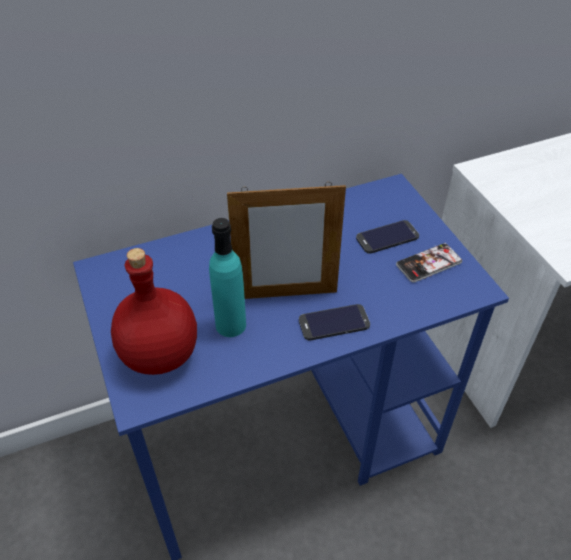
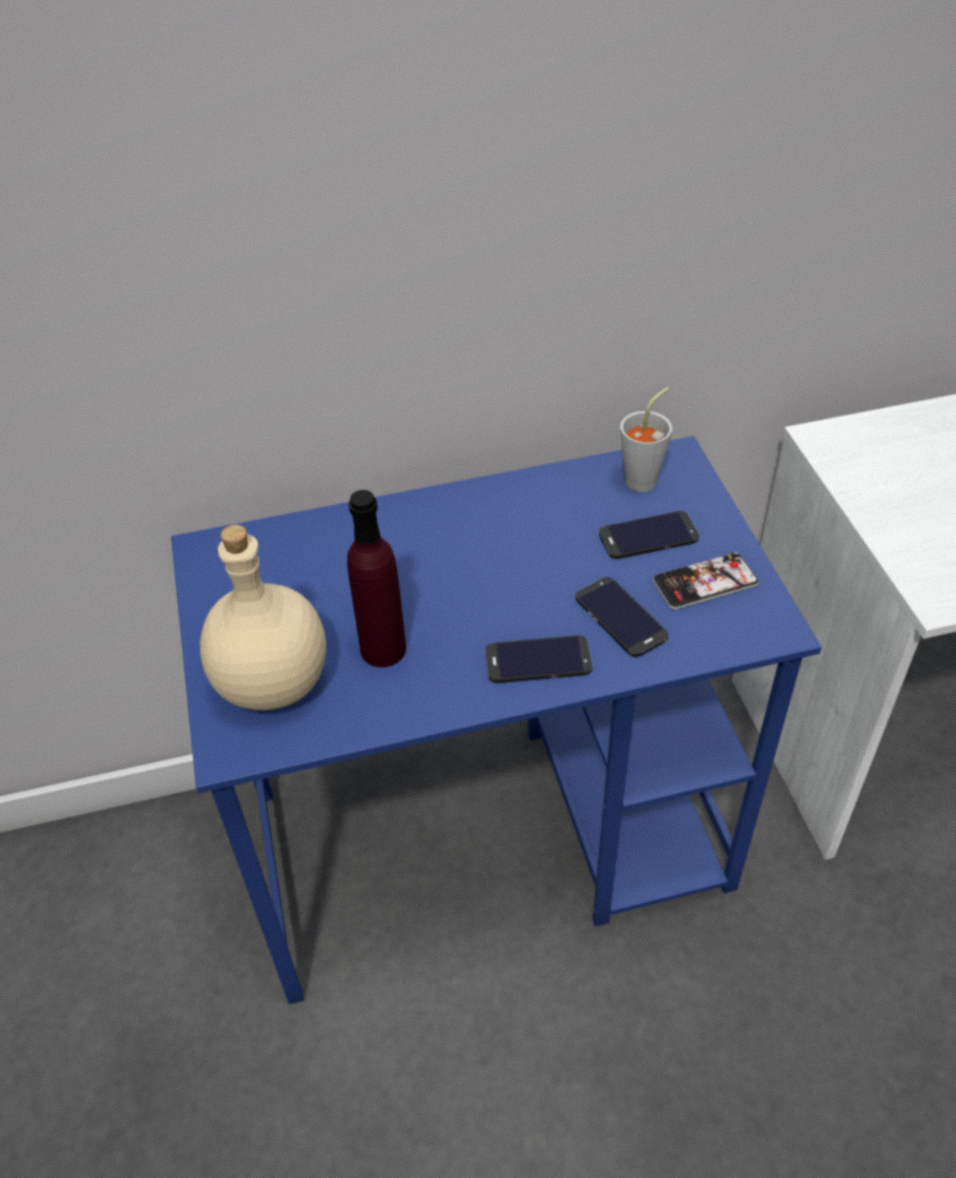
camera: 10 degrees right, 0 degrees up
(158, 354) = (271, 682): red bottle -> beige bottle
(231, 325) = (383, 649): turquoise bottle -> purple bottle
(286, 295) = (474, 612): picture frame -> none
(377, 201) = (645, 477): none -> grey cup
(381, 290) = (620, 617): none -> phone

